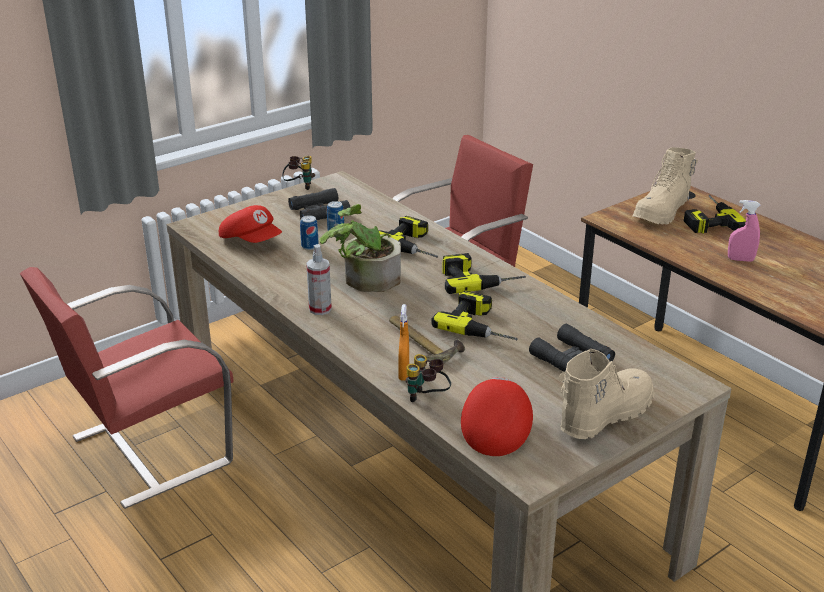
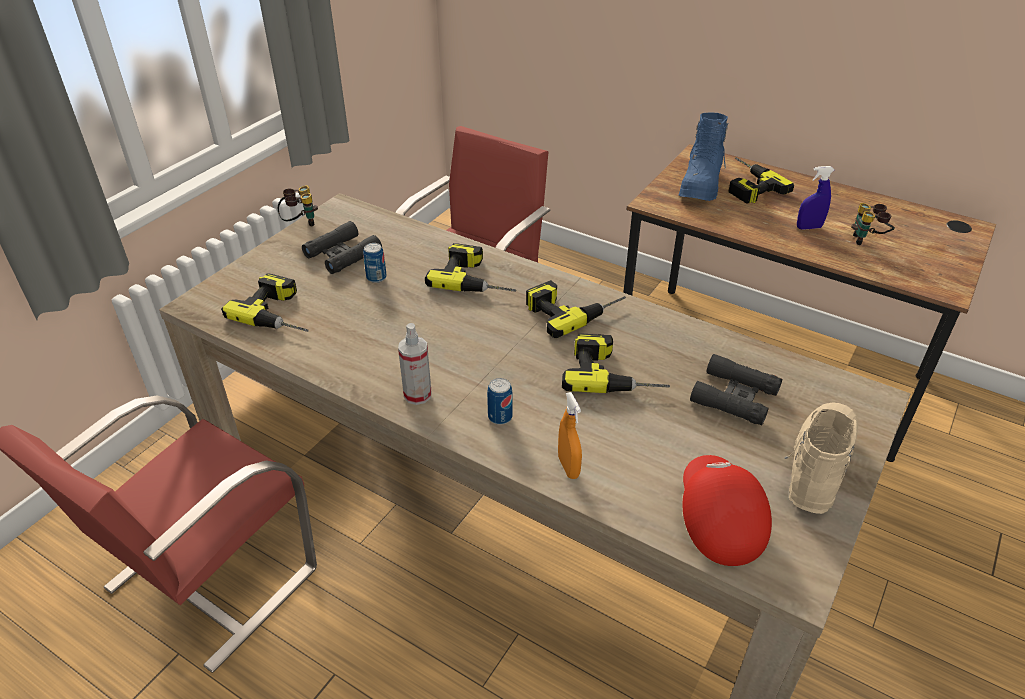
camera: 20 degrees left, 10 degrees up
(251, 241) = (282, 312): red cap -> power drill
(310, 246) = (357, 305): can -> can (500, 417)
(364, 279) = (445, 338): potted plant -> none
(422, 342) = (563, 414): hammer -> none
(427, 399) = (616, 499): binoculars -> binoculars (867, 240)
(662, 212) = (701, 184): beige boot -> blue boot
(740, 259) = (809, 227): pink spray bottle -> blue spray bottle

